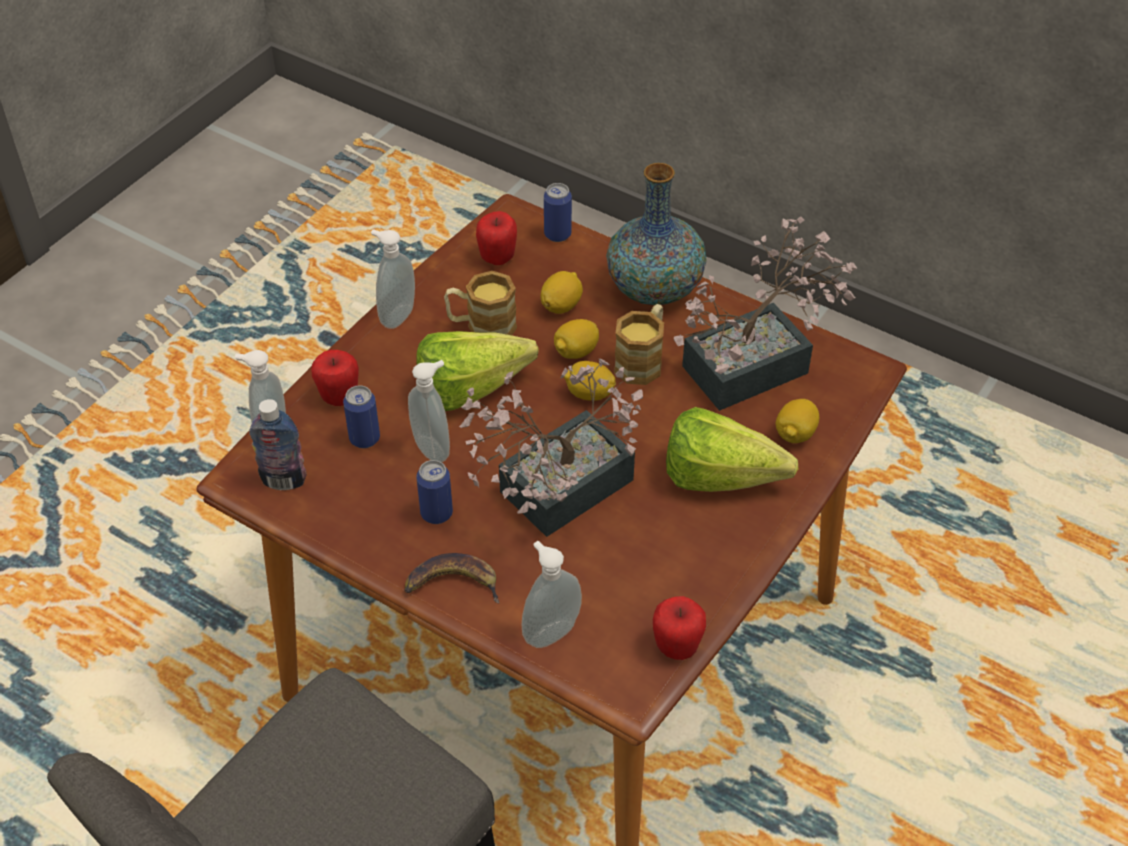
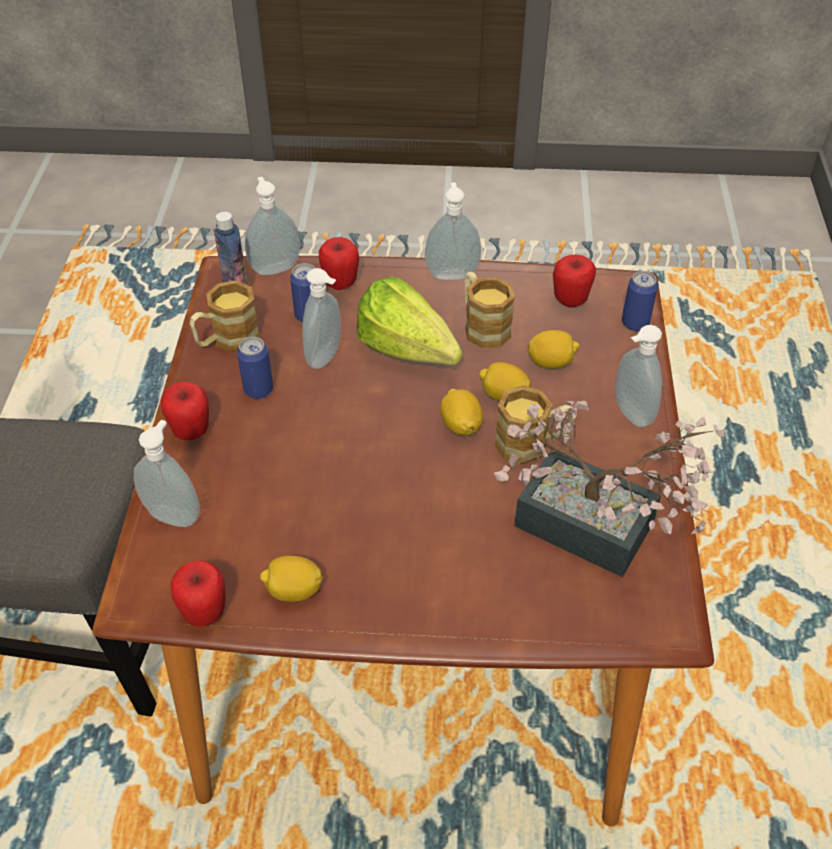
camera: 60 degrees right, 0 degrees up
(348, 512) = (227, 340): none -> mug
(452, 584) = (191, 431): banana -> apple
(553, 492) = (329, 451): potted plant -> none
(654, 289) = (629, 414): vase -> soap dispenser
(729, 482) = (428, 571): lettuce -> none
(795, 434) = (530, 599): lemon -> lemon (294, 591)

